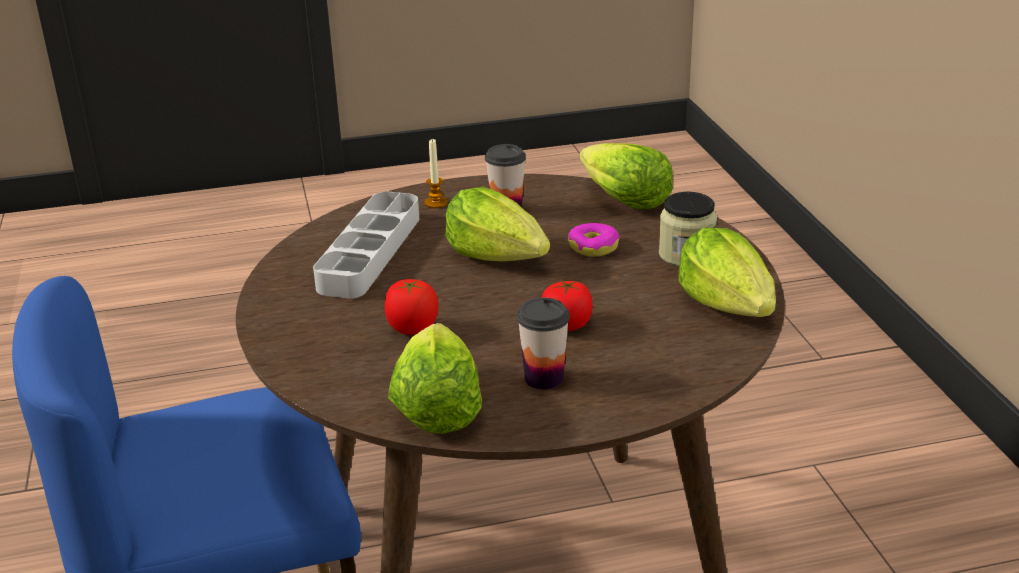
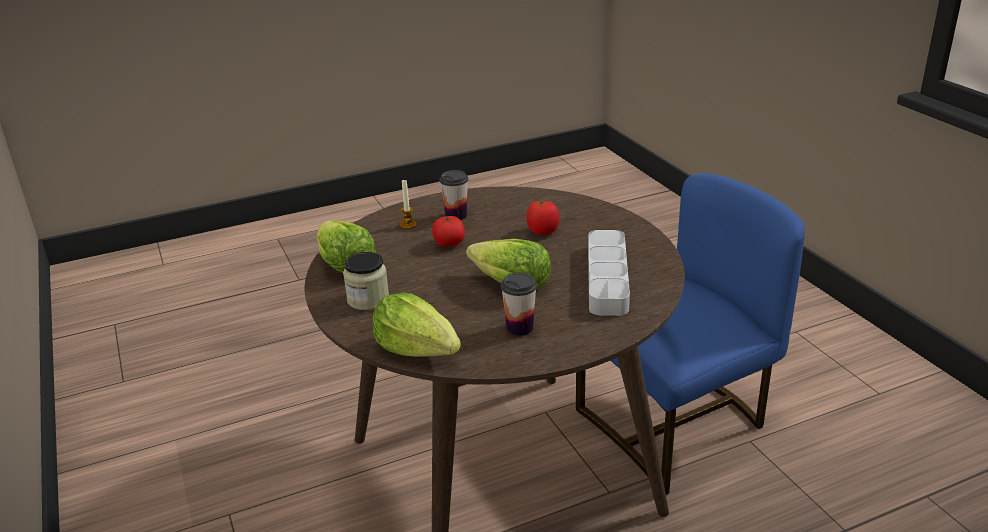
camera: 170 degrees right, 0 degrees up
(436, 203) = (585, 329): candle -> candle (408, 225)
(436, 407) = (508, 199): lettuce -> none
(594, 247) = (439, 299): donut -> none

